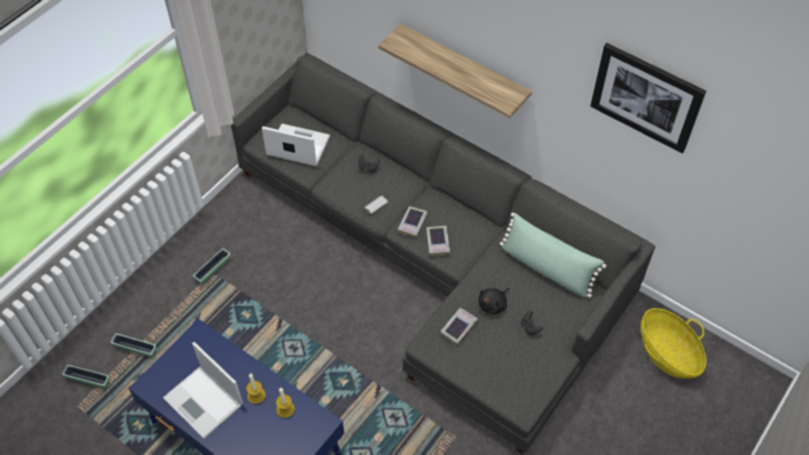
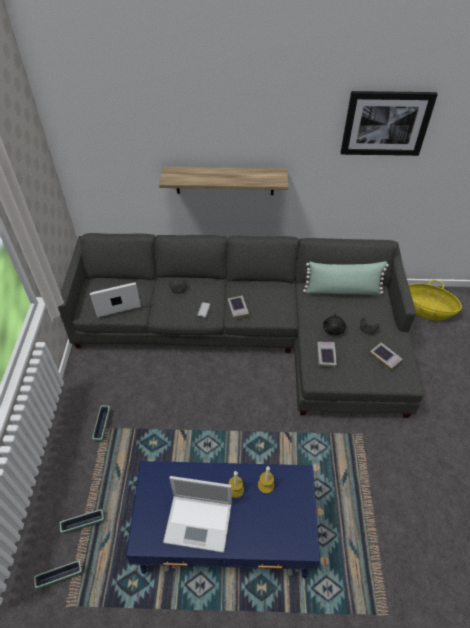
camera: 35 degrees left, 5 degrees down
(438, 242) = (264, 311): book -> book (385, 357)

